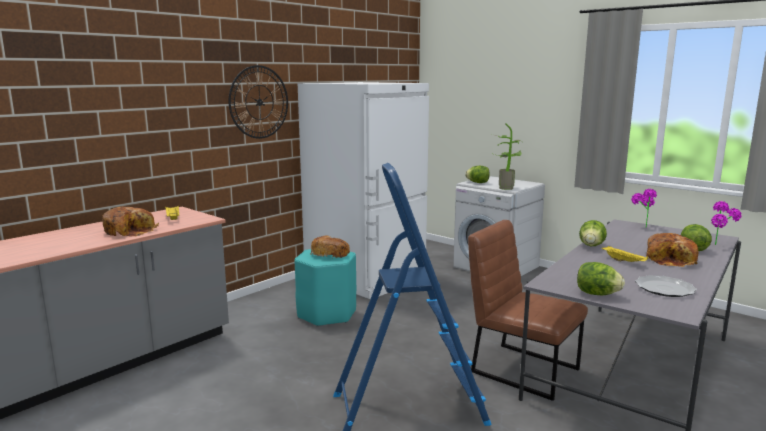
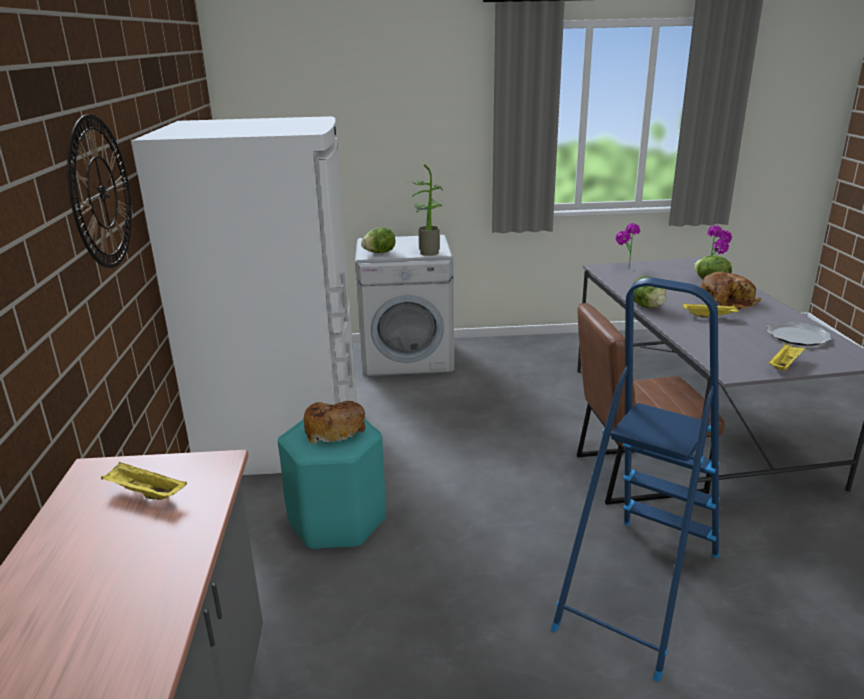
camera: 45 degrees left, 10 degrees up
(130, 231) = (142, 567): bread -> none
(597, 294) = (784, 365): lettuce -> yellow tray

